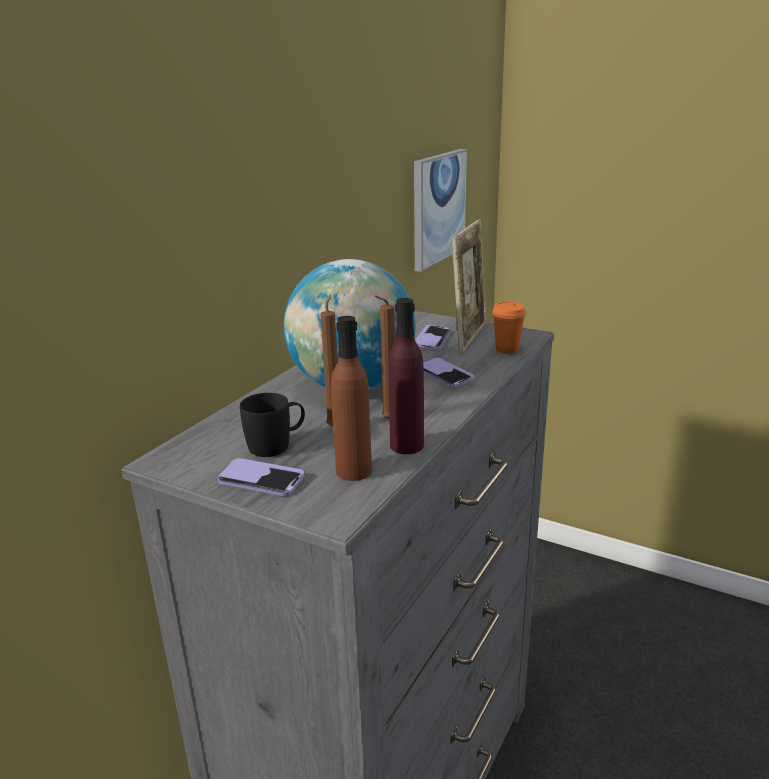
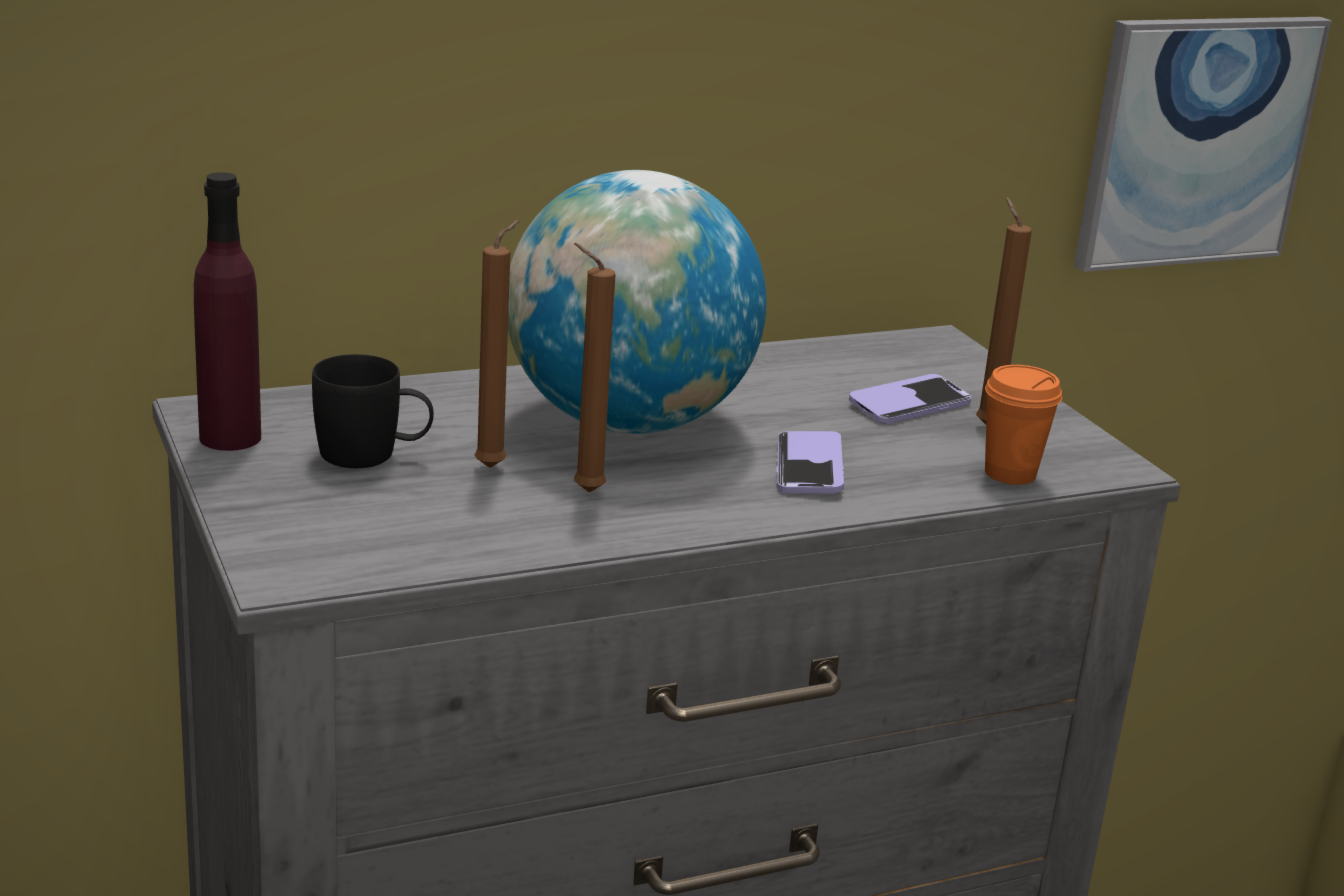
camera: 35 degrees right, 0 degrees up
(261, 480) = (275, 489): phone -> none
(354, 471) = (405, 535): brown bottle -> none
(407, 445) = (541, 538): purple bottle -> purple bottle (230, 438)
(469, 337) = (985, 425): picture frame -> brown candle

